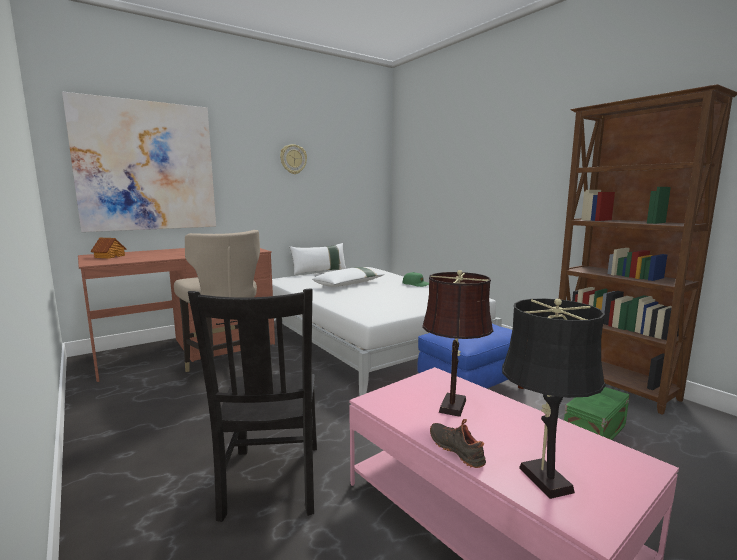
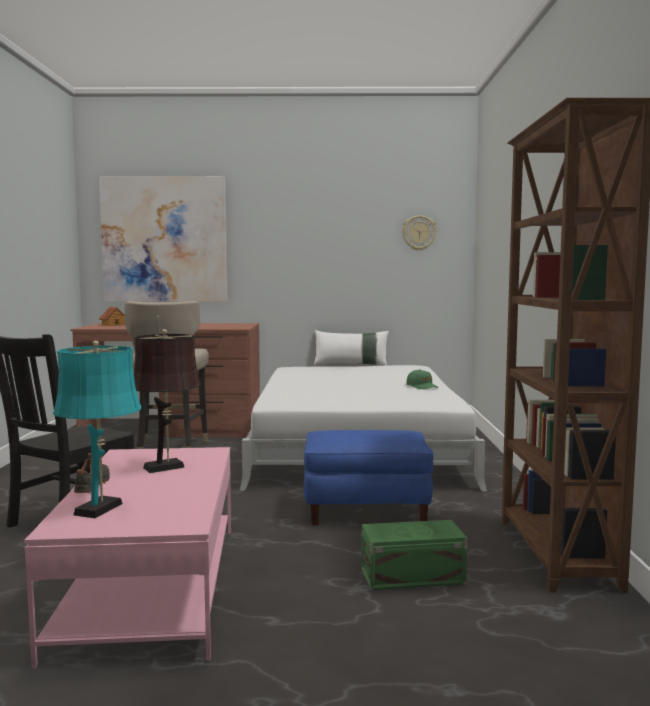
camera: 35 degrees right, 5 degrees down
(293, 159) = (324, 225): wall clock -> wall clock (419, 233)
(349, 284) = (343, 377): white pillow -> none
(542, 476) = (102, 507): black table lamp -> turquoise table lamp

